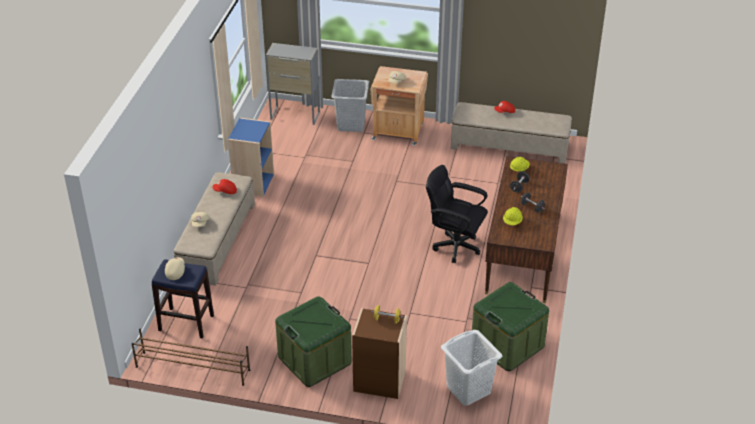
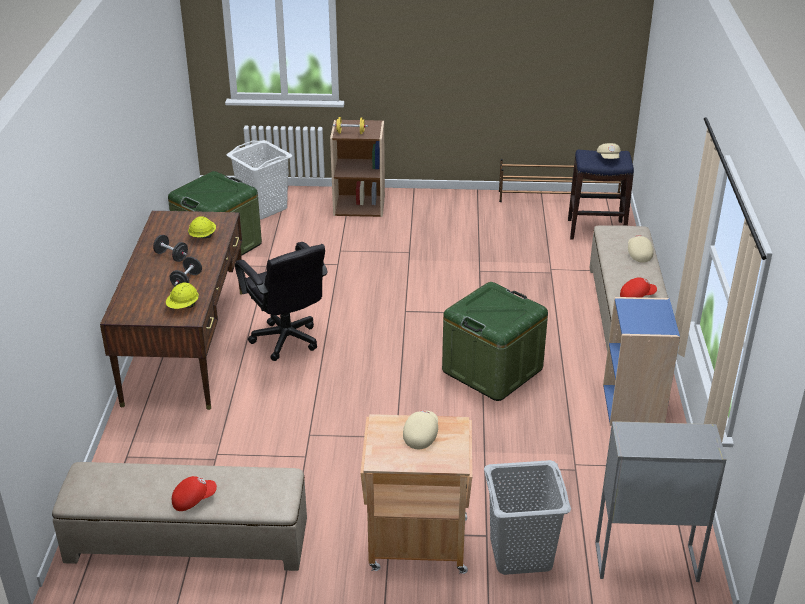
camera: 170 degrees right, 5 degrees down
(314, 360) = (434, 215): green storage box -> green storage box (492, 370)
(453, 248) = (288, 342): black office chair -> black office chair turned 45 degrees clockwise

